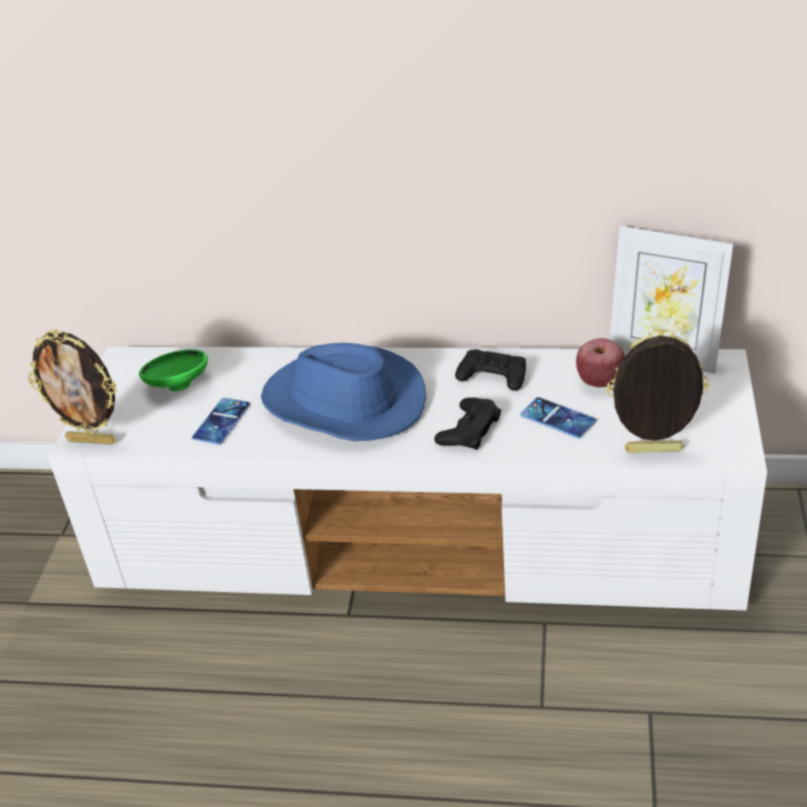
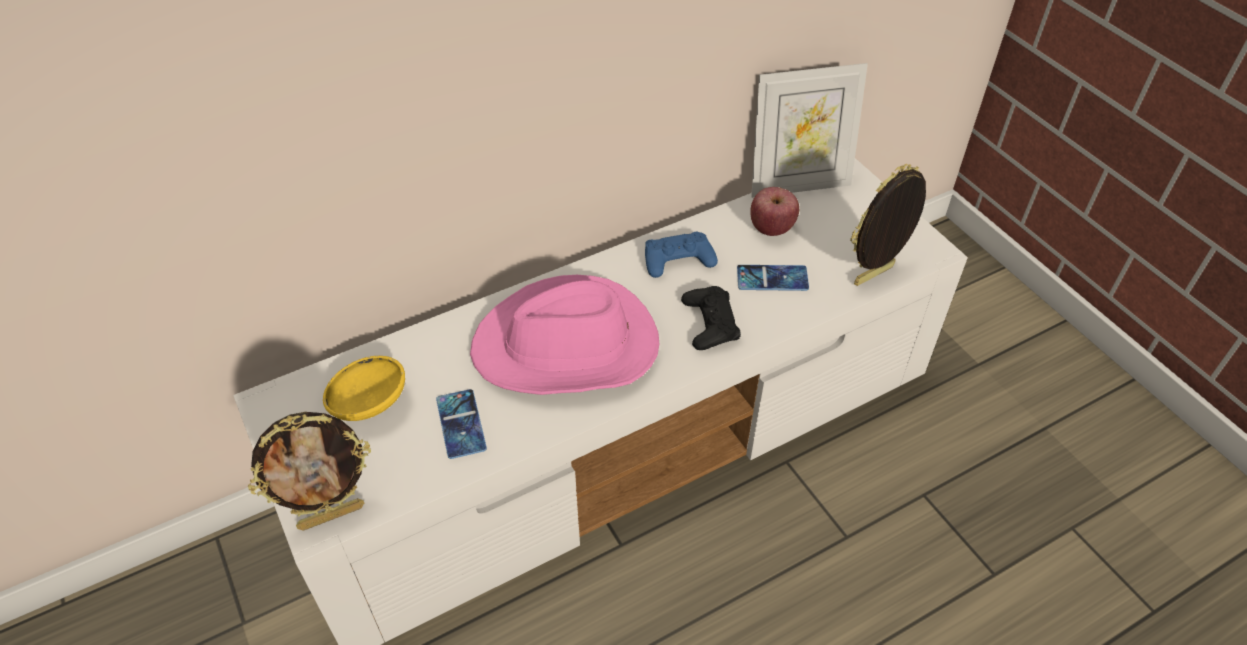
camera: 40 degrees left, 10 degrees up
(178, 384) = (368, 403): green bowl -> yellow bowl
(343, 403) = (567, 347): blue hat -> pink hat
(493, 376) = (678, 260): black game controller -> blue game controller

